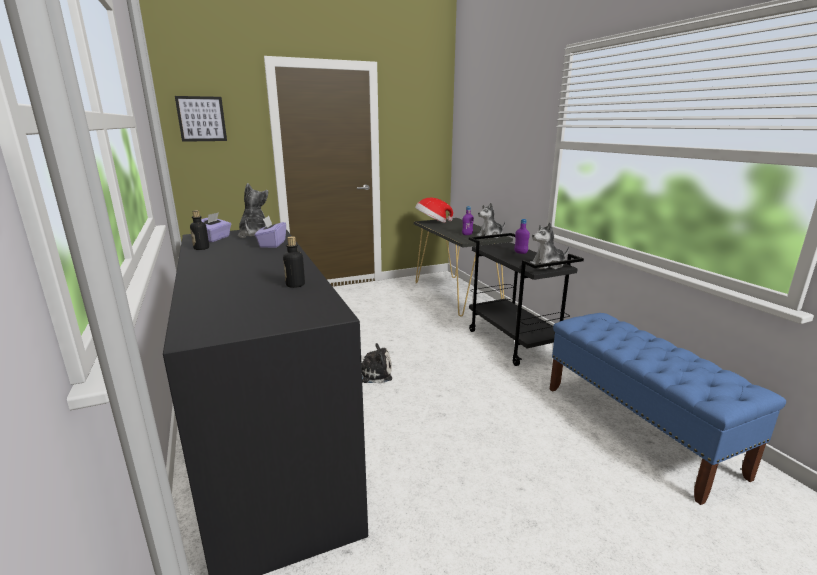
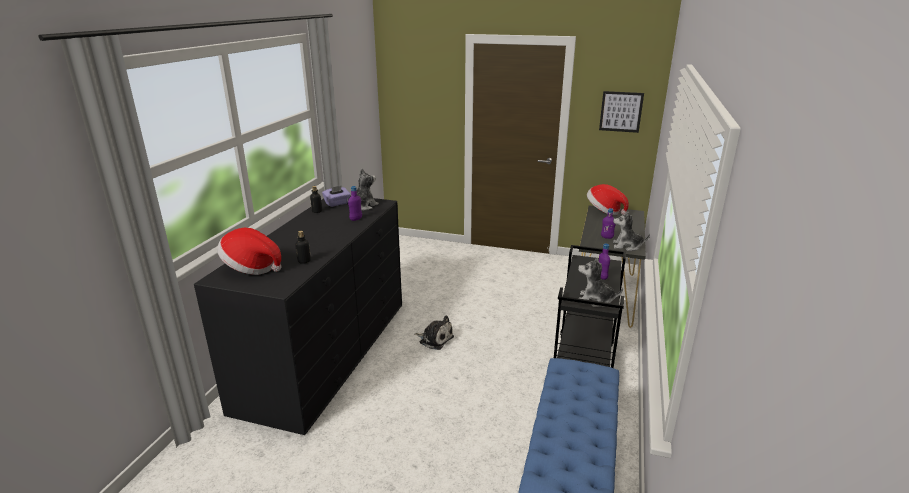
camera: 40 degrees right, 5 degrees up
(201, 119) = (411, 87): picture -> picture (621, 111)
(231, 309) = (251, 268): none -> hat
(272, 244) = (356, 219): purple tissue box -> purple bottle

